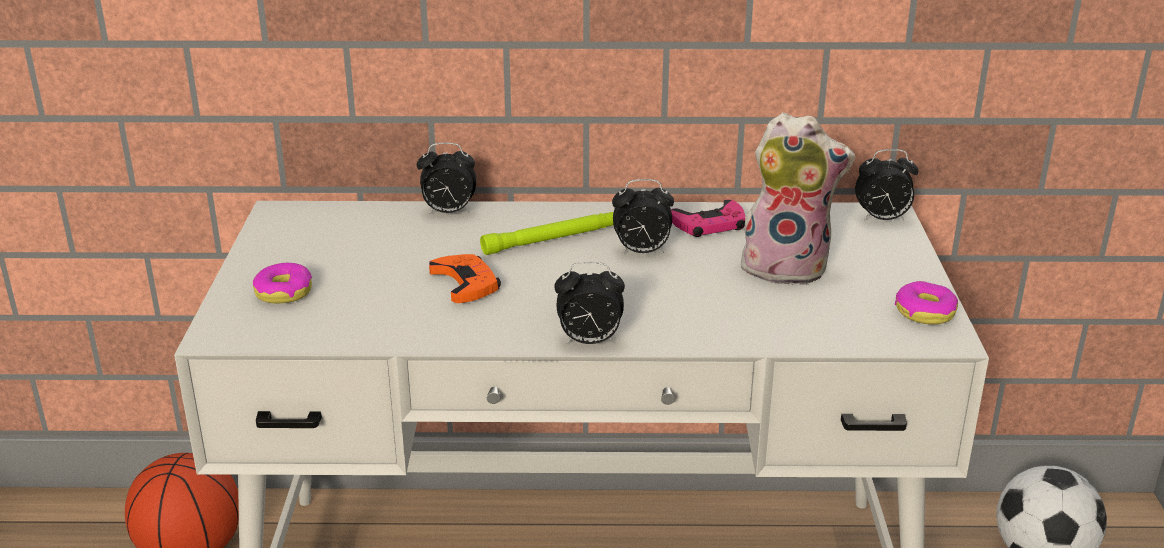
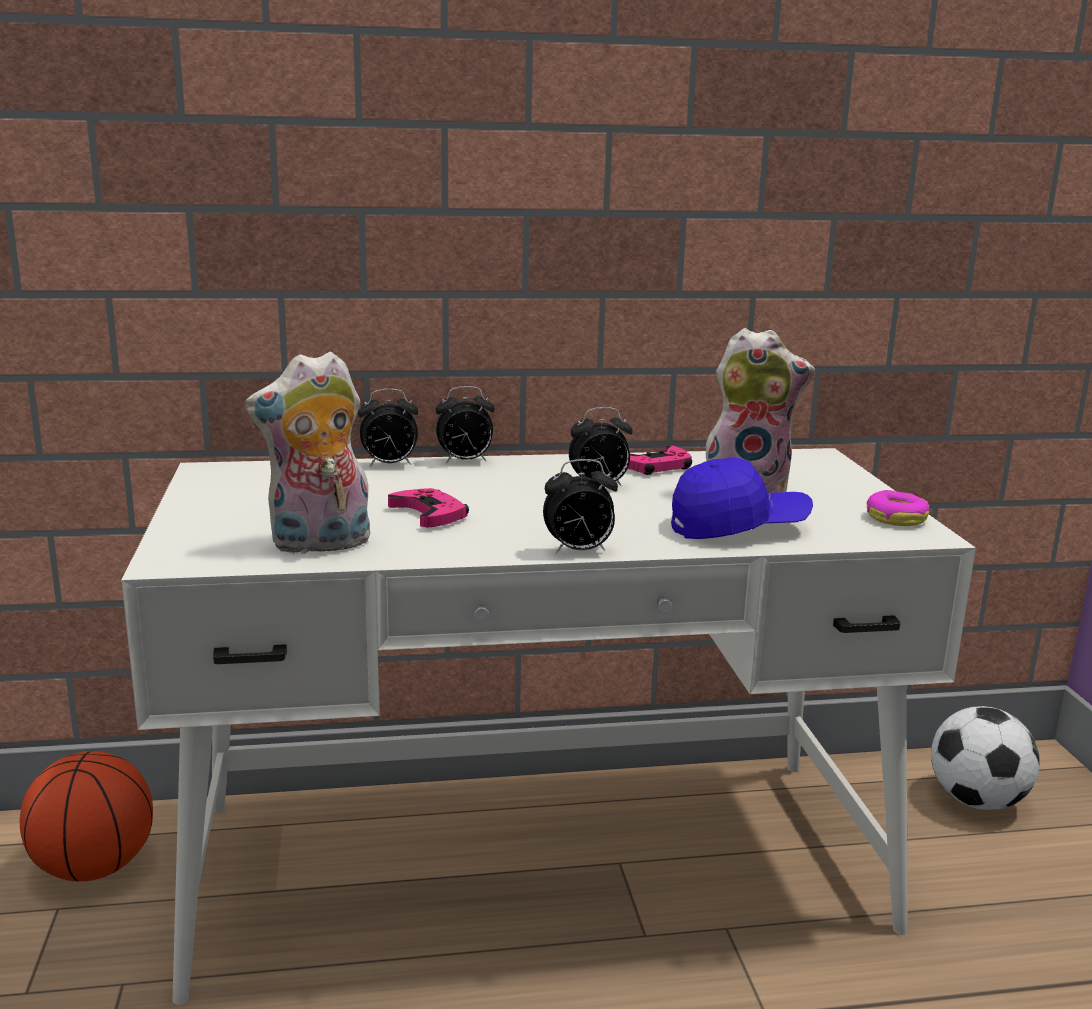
camera: 10 degrees left, 10 degrees down
(284, 292) = (233, 527): donut -> none
(354, 320) = (319, 545): none -> plush toy
(466, 283) = (429, 514): orange game controller -> pink game controller
(553, 239) = (505, 480): green flashlight -> none
(756, 317) = (738, 527): none -> blue cap
(881, 219) = (816, 459): alarm clock -> alarm clock (465, 461)

